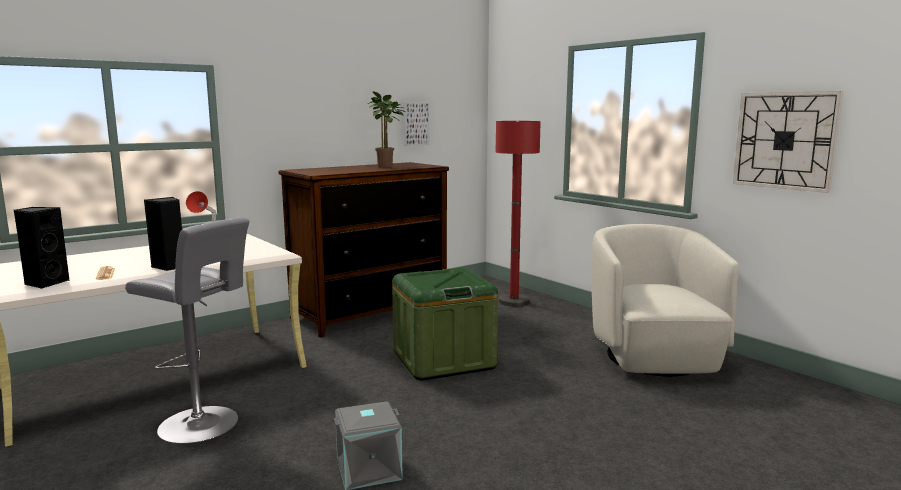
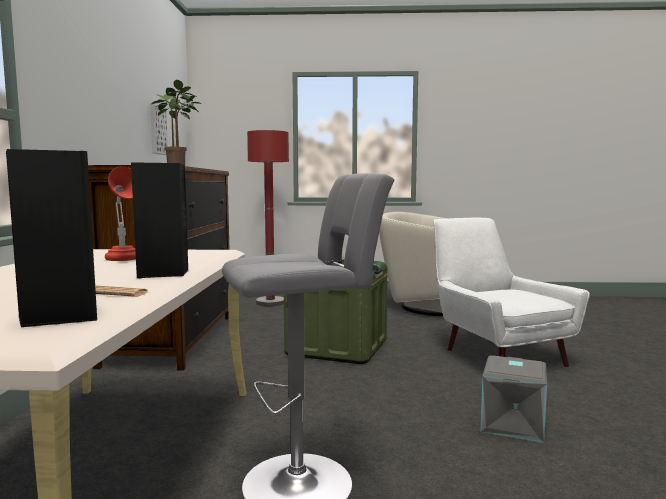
camera: 50 degrees left, 5 degrees down
(542, 423) = (495, 354): none -> white armchair
(784, 140) = (480, 146): wall clock -> none

